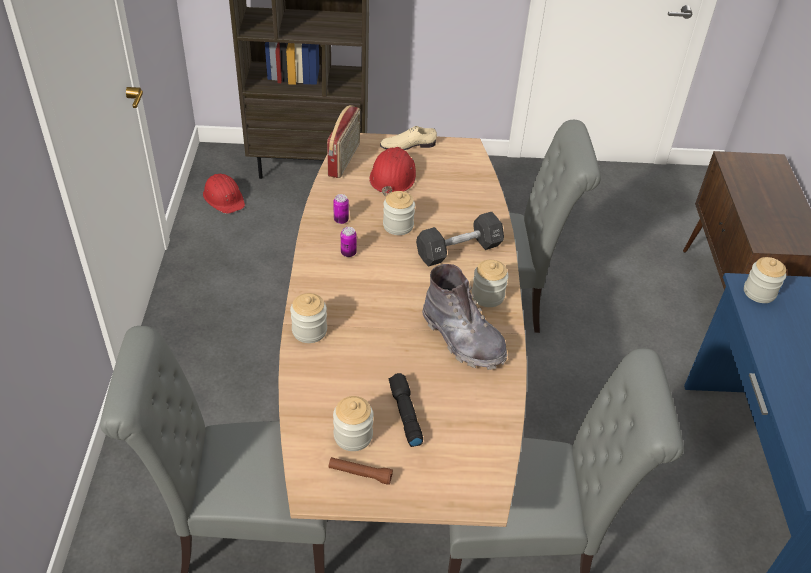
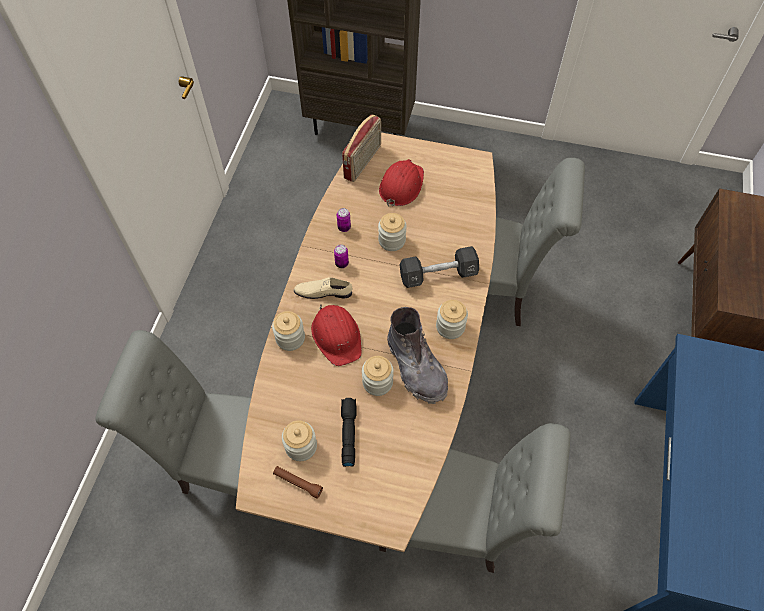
camera: 15 degrees right, 15 degrees up
(224, 198) = (281, 151): red hard hat -> red hard hat (337, 336)
(407, 145) = (423, 152): beige shoe -> beige shoe (323, 291)
(759, 292) = (703, 360): jar -> jar (377, 382)

